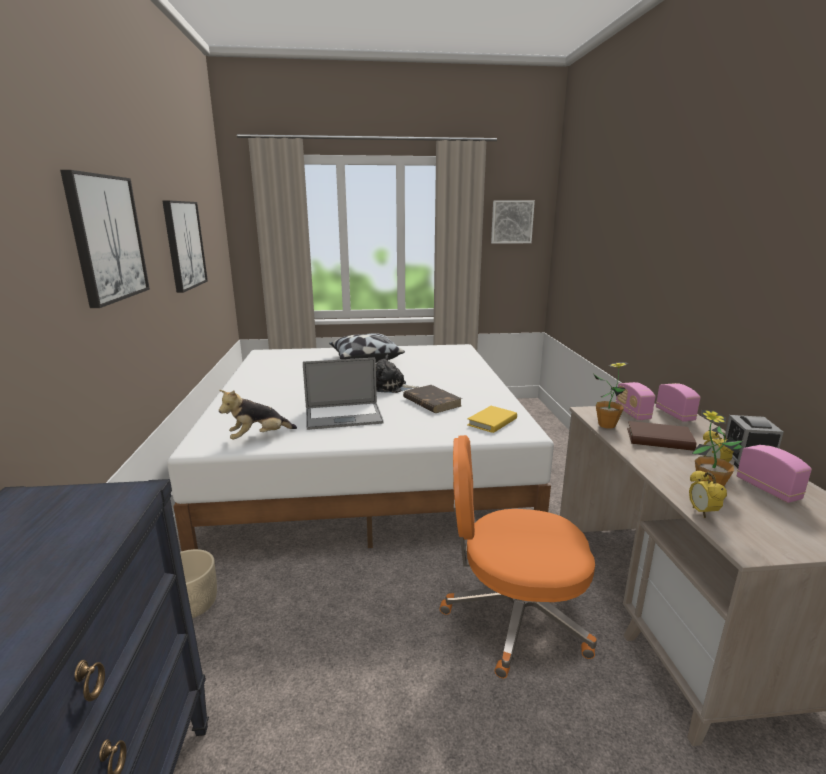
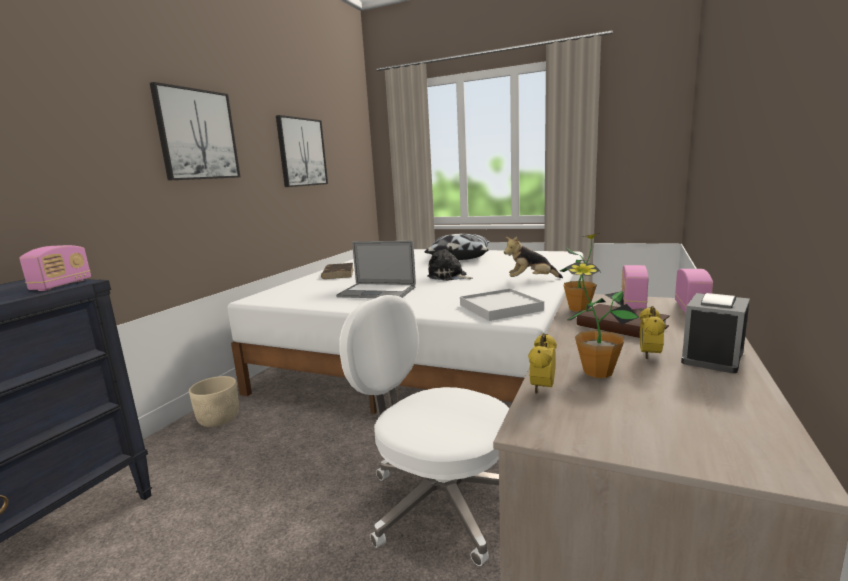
camera: 30 degrees right, 5 degrees down
(259, 437) = (297, 298): plush toy -> plush toy (531, 280)
(431, 402) = (467, 289): brown book -> brown book (338, 273)
(492, 422) = (500, 308): yellow book -> white tray
(511, 222) = (636, 119): picture -> none
(513, 616) = (439, 502): orange office chair -> white office chair
(767, 489) = (686, 386): radio -> radio (62, 285)

